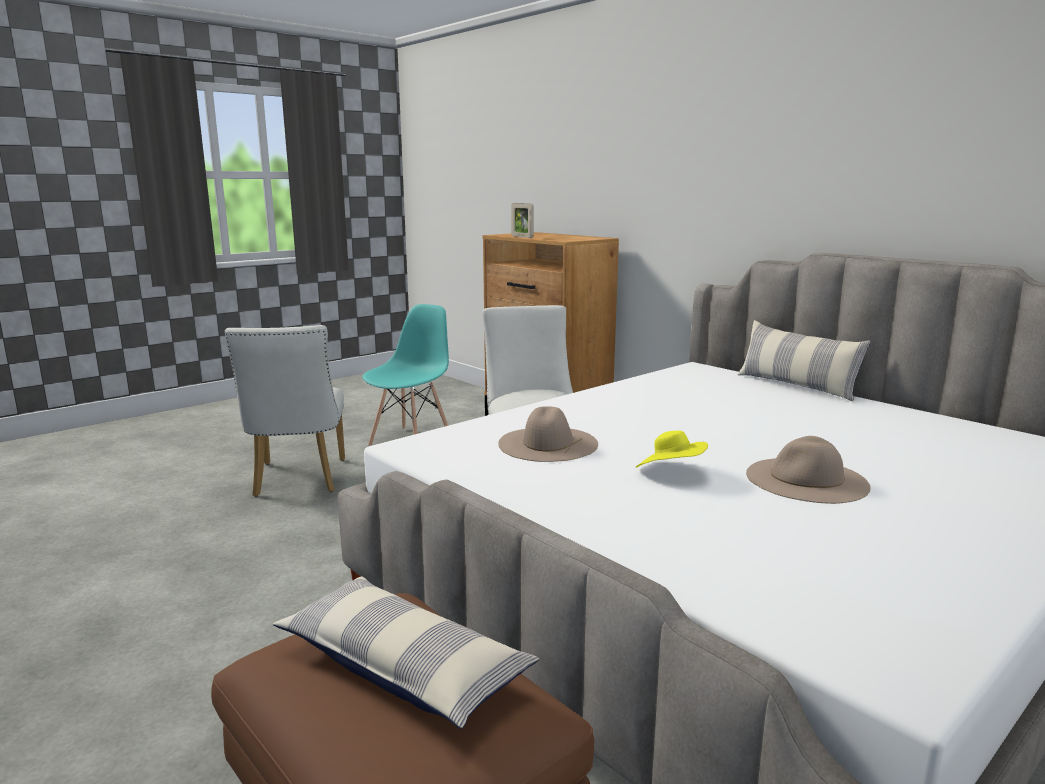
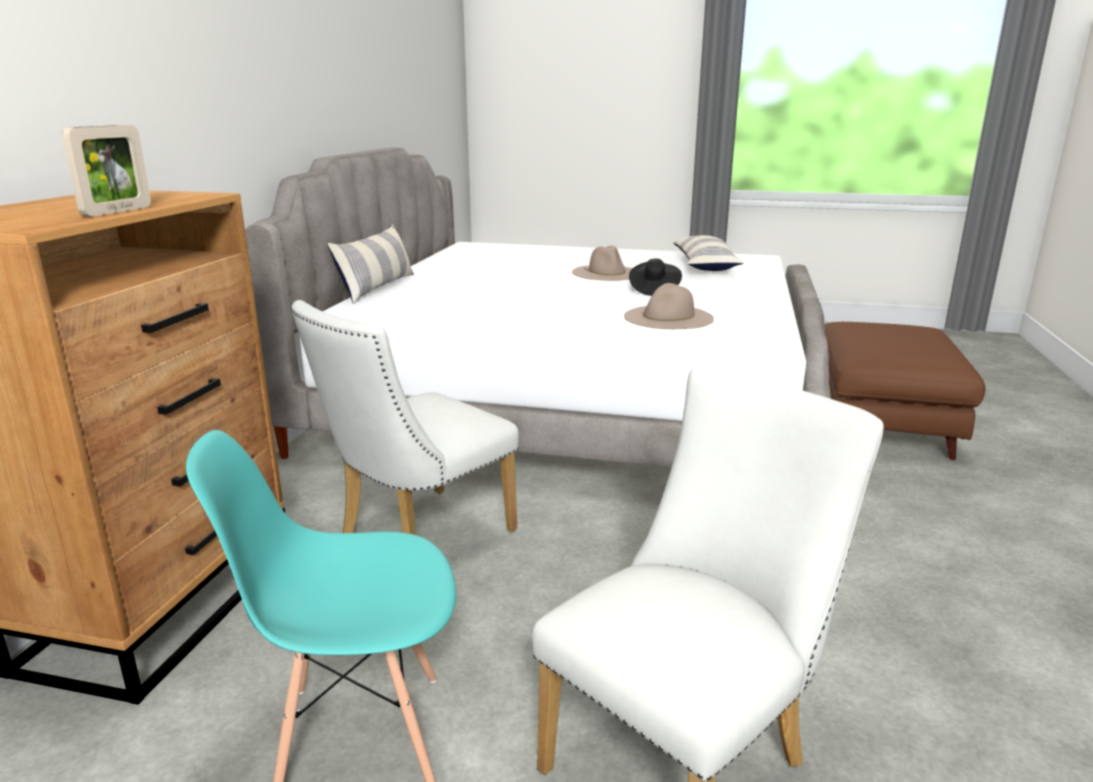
camera: 125 degrees left, 5 degrees up
(403, 667) = (888, 338): pillow -> pillow (704, 265)
(671, 473) = (653, 290): yellow hat -> black hat

